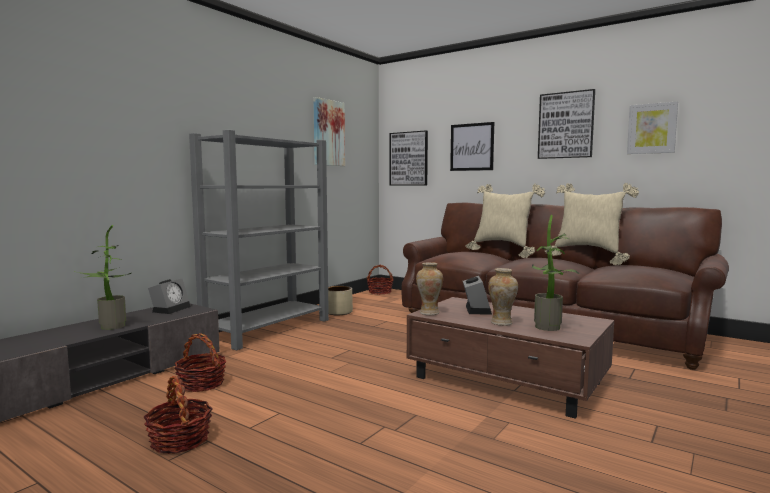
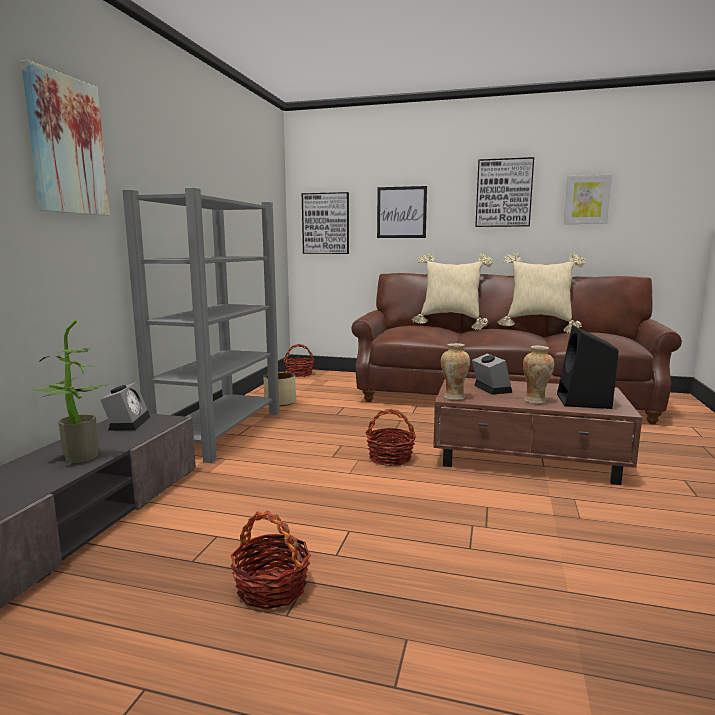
camera: 20 degrees left, 5 degrees up
(201, 384) = (216, 512): basket -> basket (390, 458)
(328, 133) = (246, 192): picture -> picture (66, 146)
(551, 328) = (584, 401): potted plant -> black speaker

